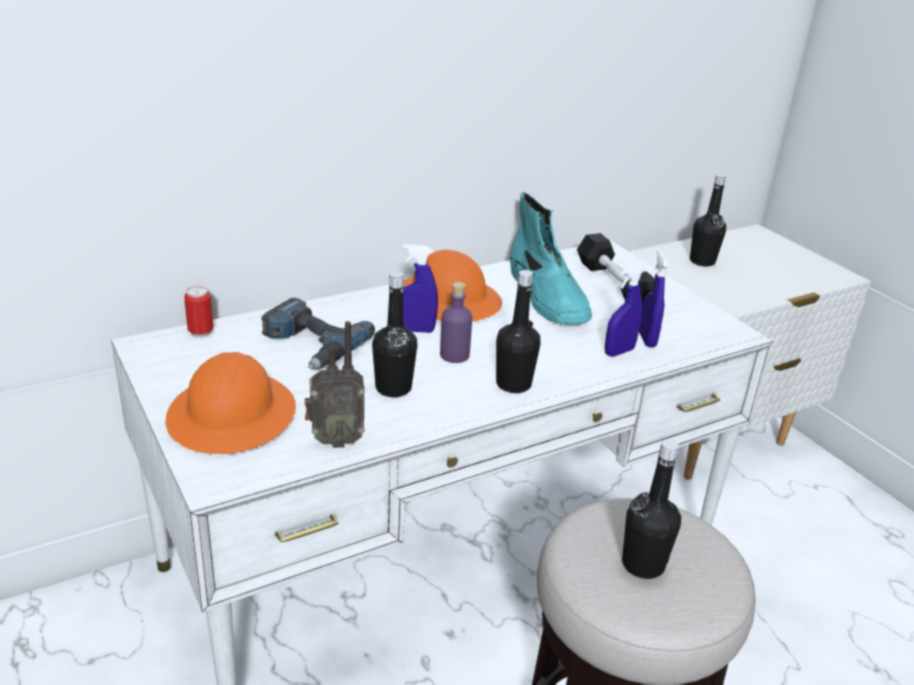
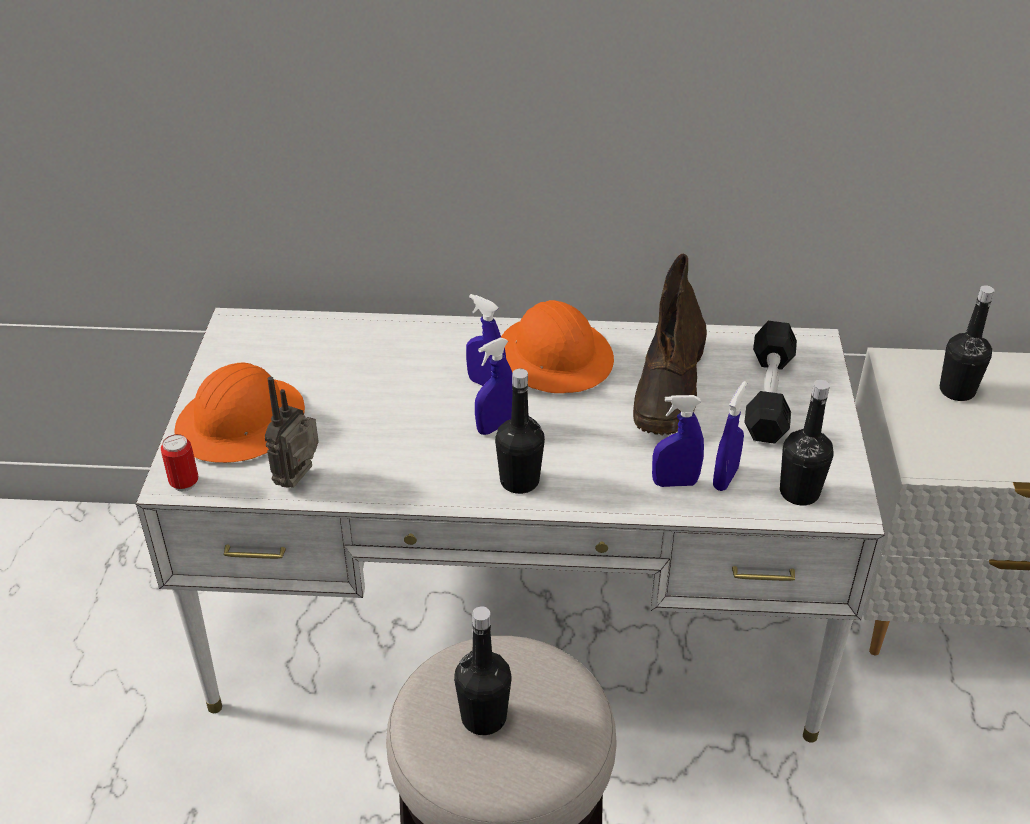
camera: 35 degrees right, 10 degrees up
(201, 332) = (291, 323): can -> can (184, 483)
(310, 345) = (372, 368): power drill -> none
(335, 440) = (300, 480): radio -> radio turned 90 degrees clockwise
(393, 388) = (401, 444): black bottle -> black bottle (799, 492)
(454, 355) = (495, 426): purple bottle -> blue spray bottle
(548, 298) = (669, 388): turquoise boot -> brown boot

